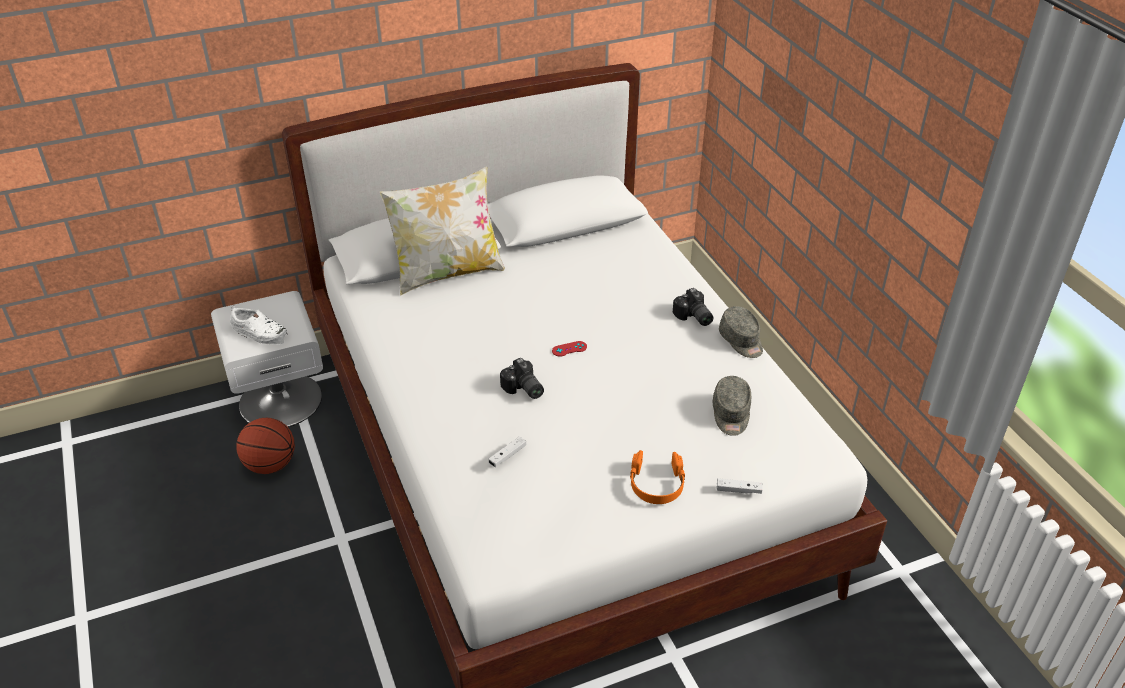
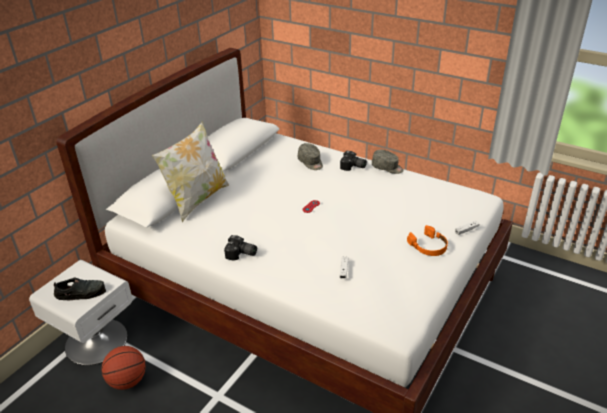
camera: 35 degrees left, 5 degrees down
(260, 332) = (81, 292): white shoe -> black shoe
(523, 389) = (311, 236): camera -> camera (241, 254)
(731, 414) = (422, 200): grey cap -> grey cap (310, 162)

